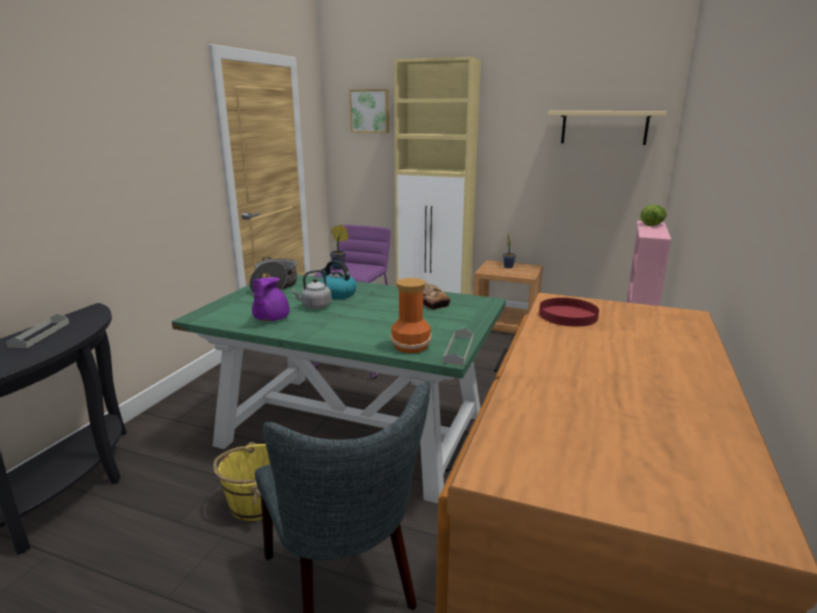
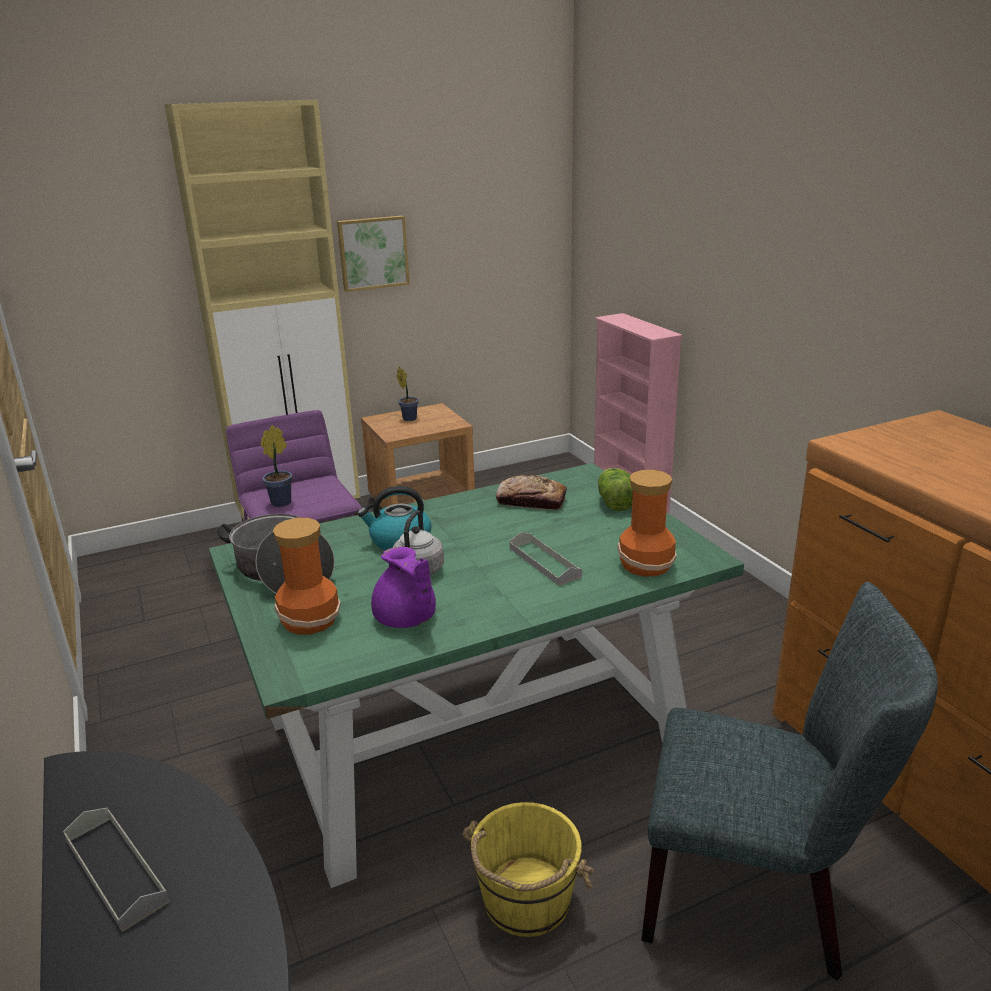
camera: 45 degrees left, 5 degrees up
(244, 304) = (308, 619): none -> vase
(370, 111) = (98, 200): picture -> picture (372, 253)
(458, 350) = (694, 544): grey tray -> grey tray (544, 562)
(568, 315) = (894, 455): red plate -> none
(604, 127) = (490, 195): beige shelf -> none
(652, 224) = (621, 318): lettuce -> lettuce (615, 502)

